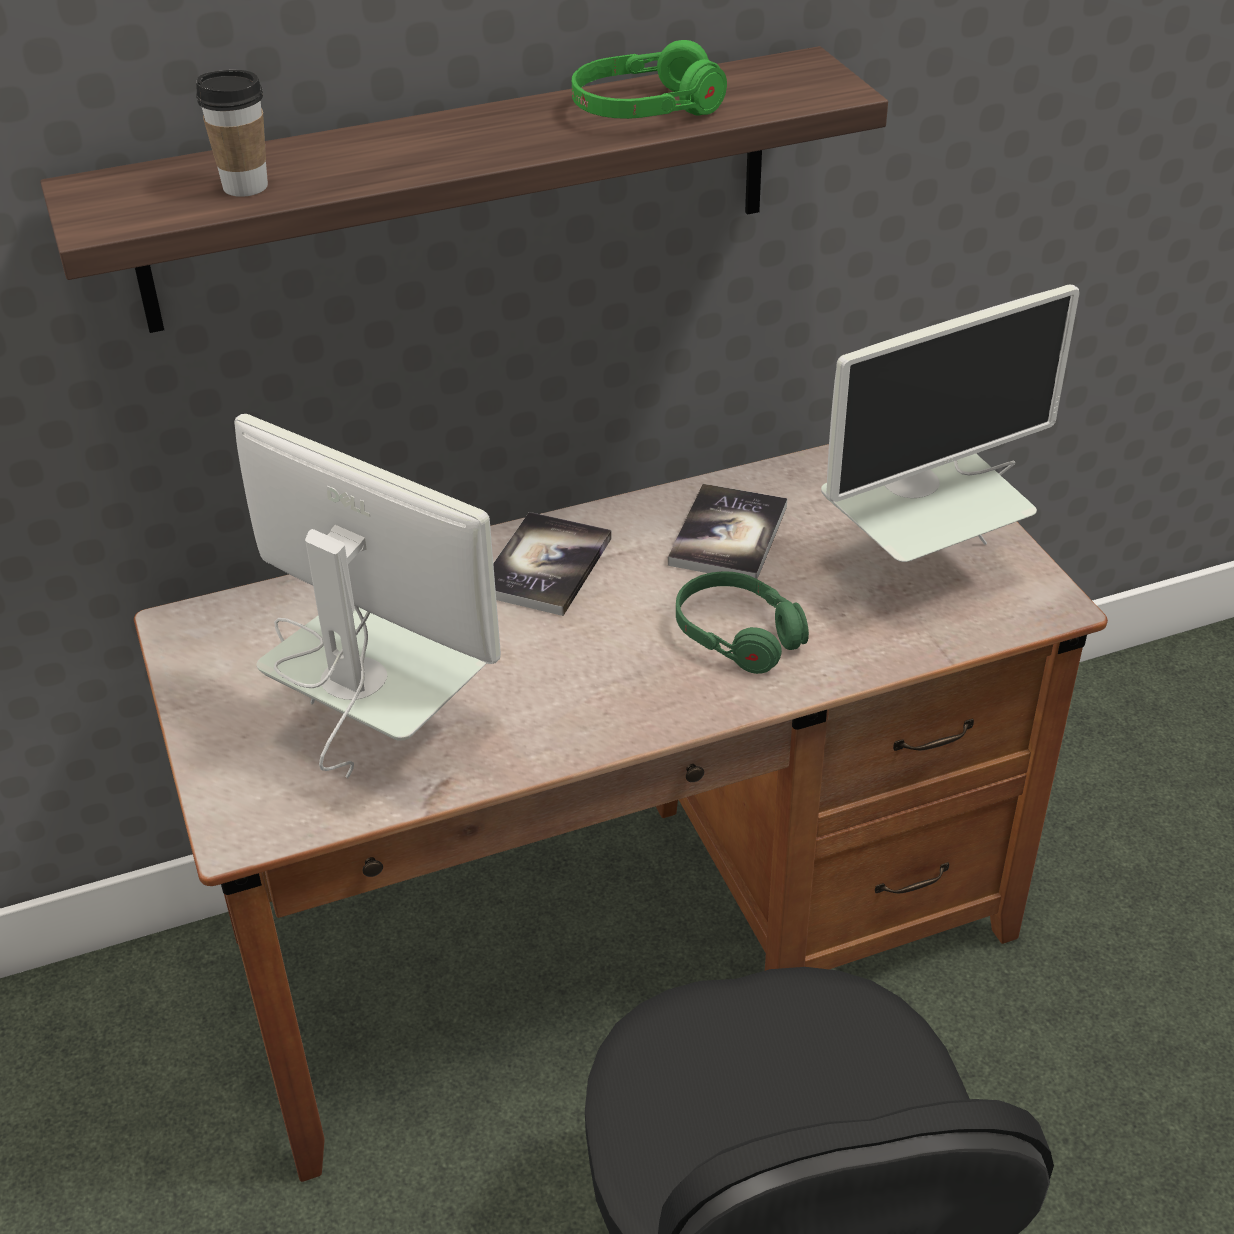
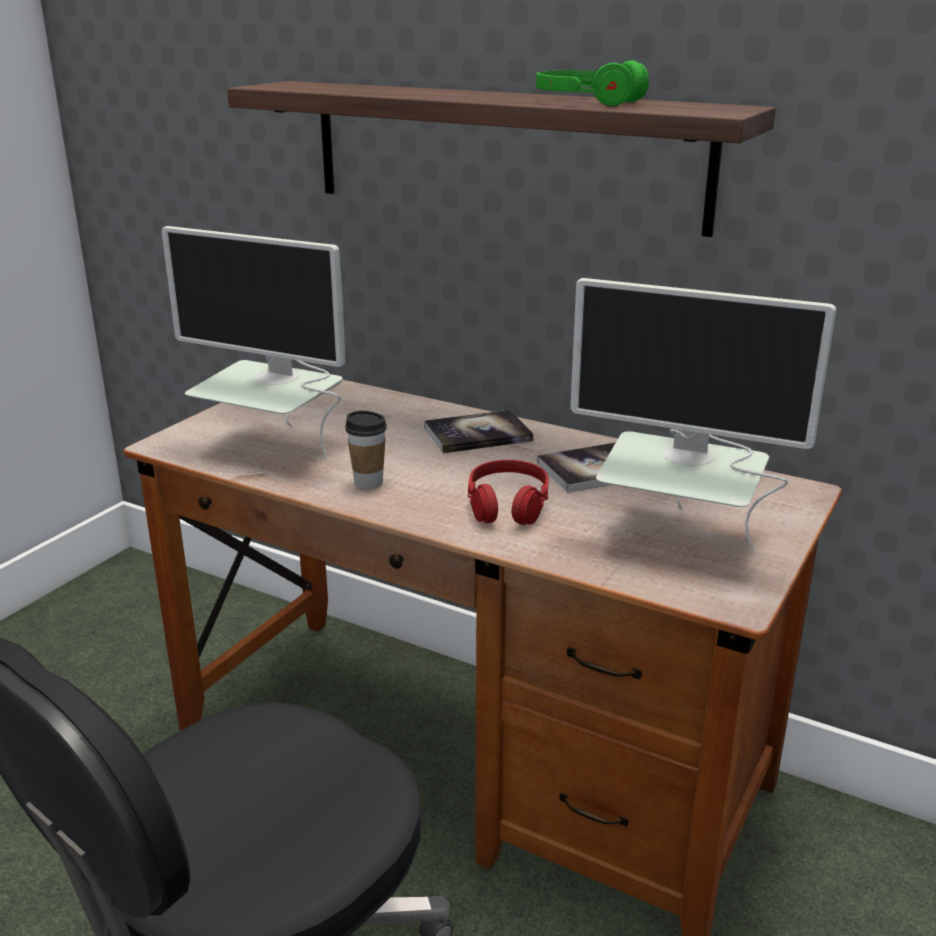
camera: 50 degrees right, 15 degrees down
(245, 186) = (340, 89): cup -> cup (368, 483)
(381, 739) = (274, 448): monitor -> monitor turned 120 degrees clockwise
(738, 635) = (508, 505): green headphones -> red headphones

